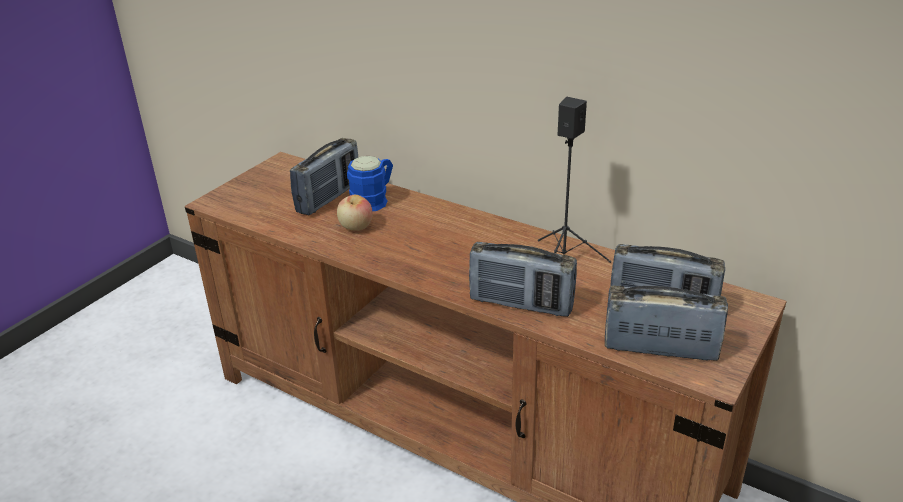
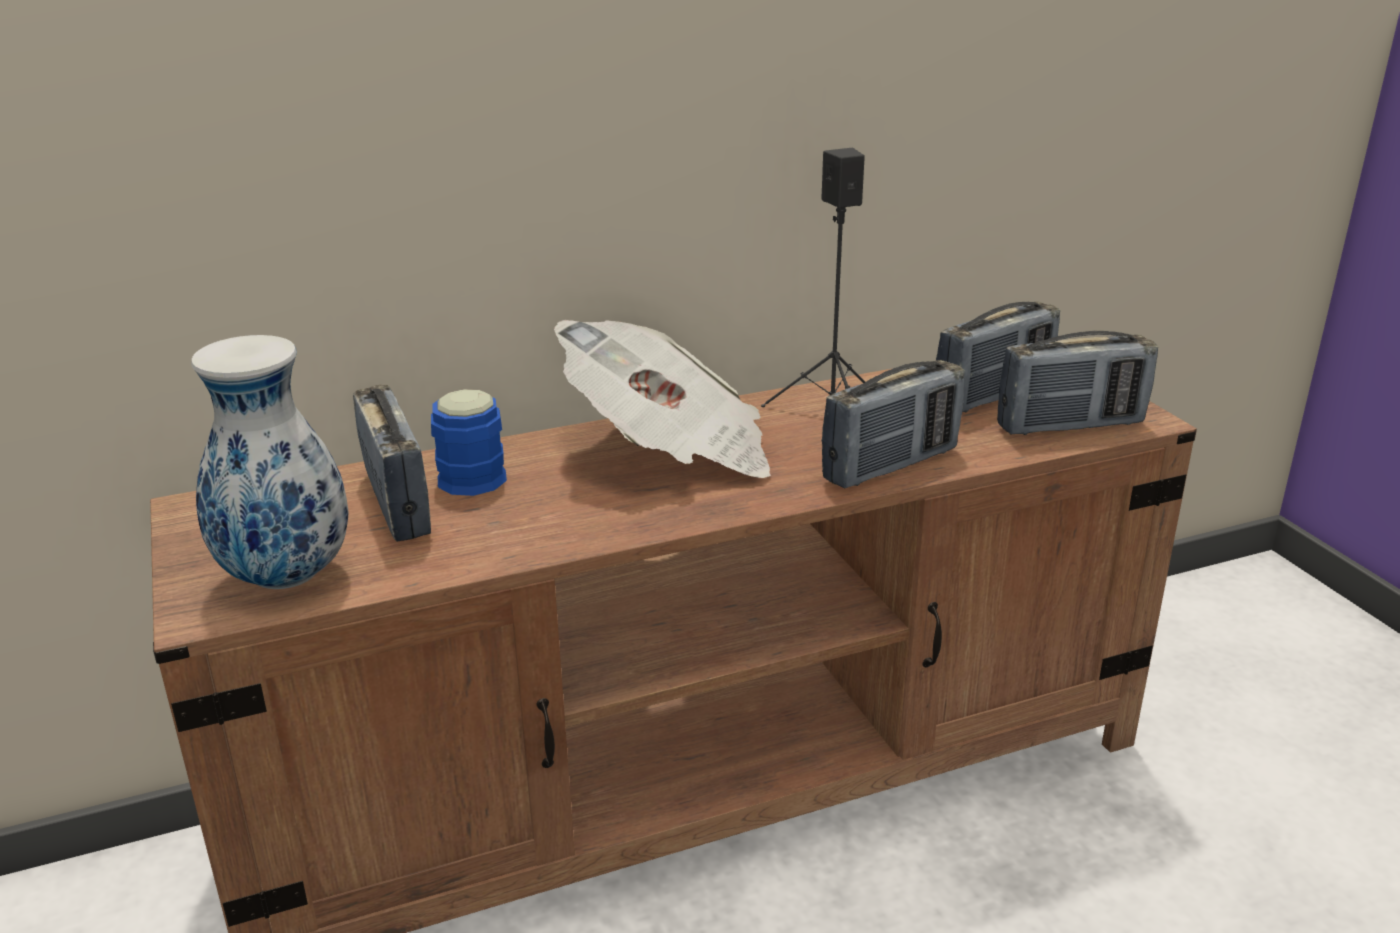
camera: 55 degrees left, 5 degrees down
(252, 204) = (289, 575): none -> vase
(356, 227) = (527, 510): apple -> none
(455, 236) = (671, 450): none -> newspaper
(660, 349) = (1070, 425): radio -> radio turned 150 degrees counterclockwise

